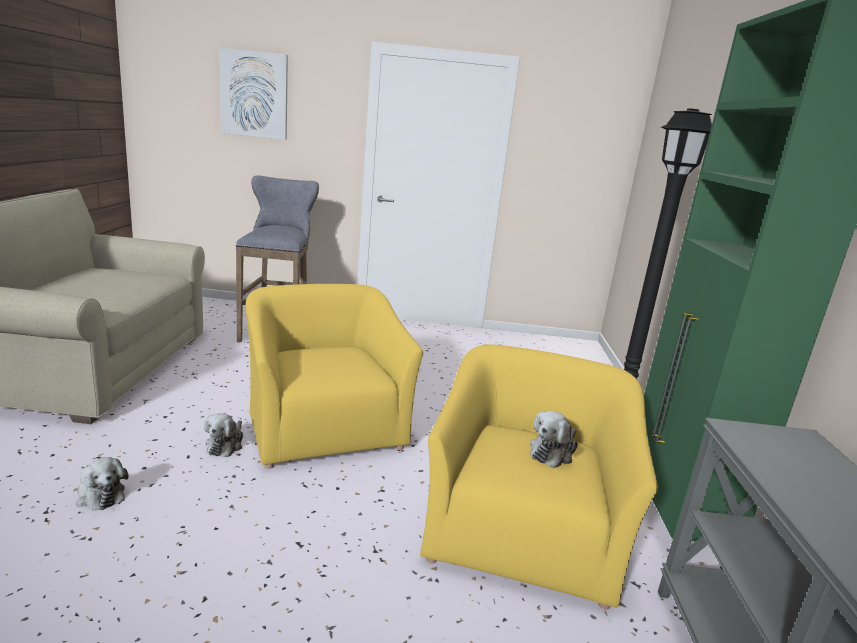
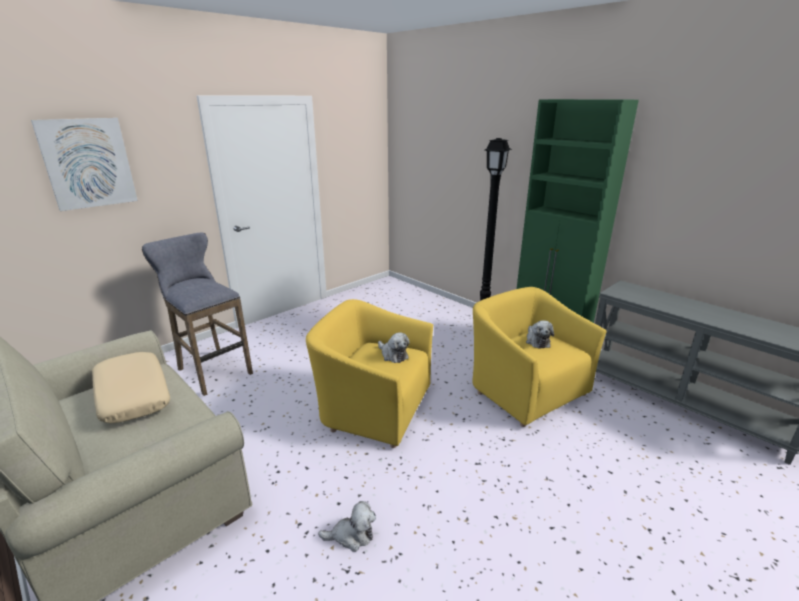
camera: 45 degrees left, 5 degrees up
(118, 279) = (132, 395): none -> beige pillow
(226, 444) = (349, 455): plush toy -> plush toy (393, 355)

